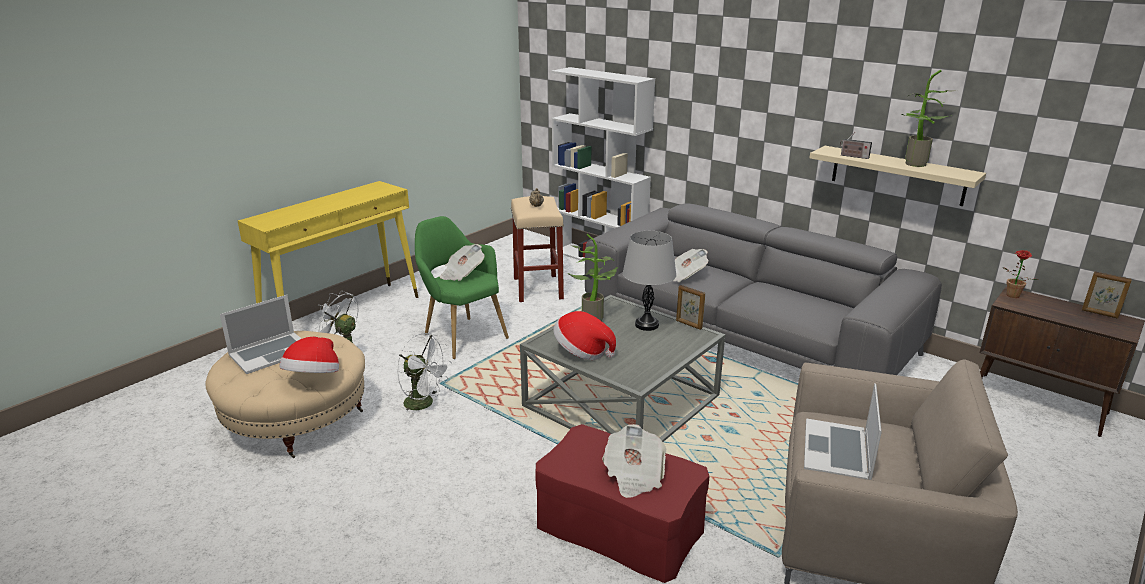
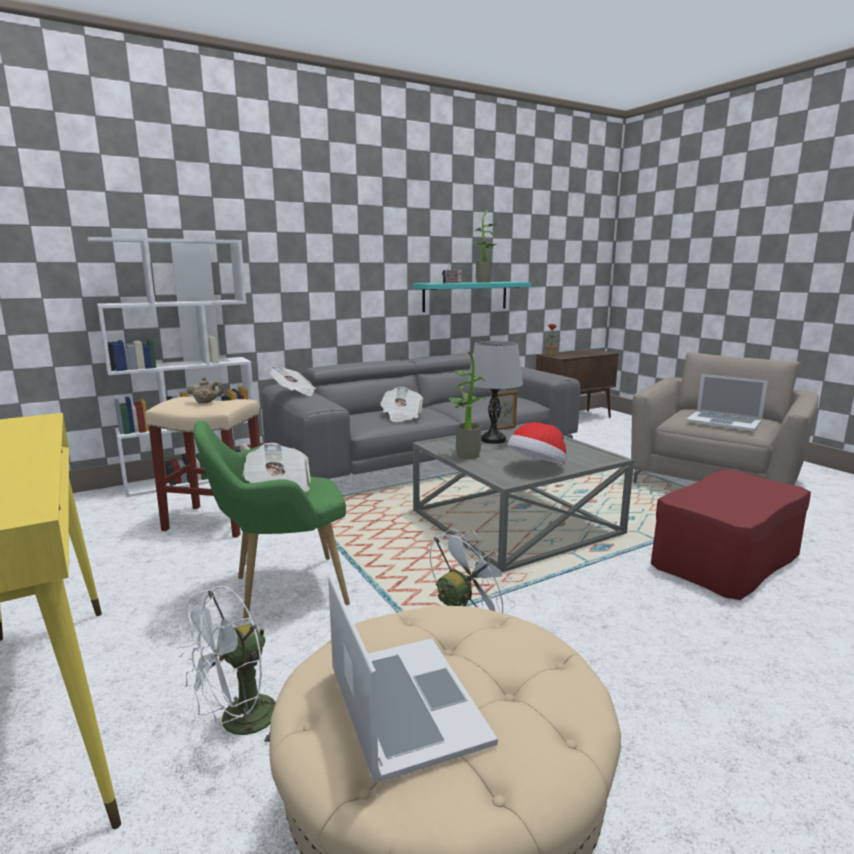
camera: 70 degrees left, 10 degrees down
(313, 378) = (542, 647): hat -> none
(633, 476) = (748, 491): newspaper -> newspaper (294, 393)
(897, 175) = (465, 296): beige shelf -> turquoise shelf
(1099, 314) = (582, 351): picture frame -> none

